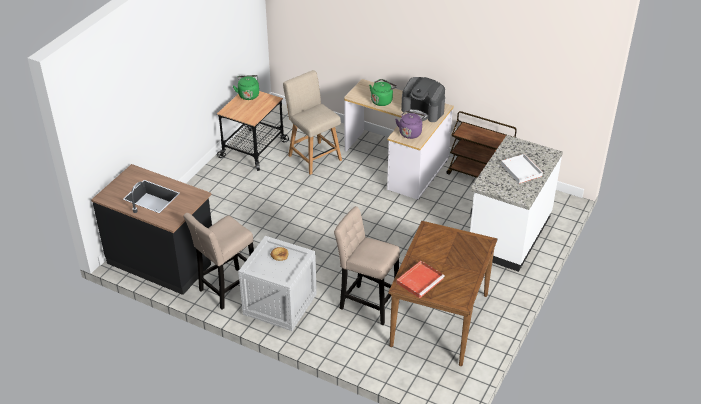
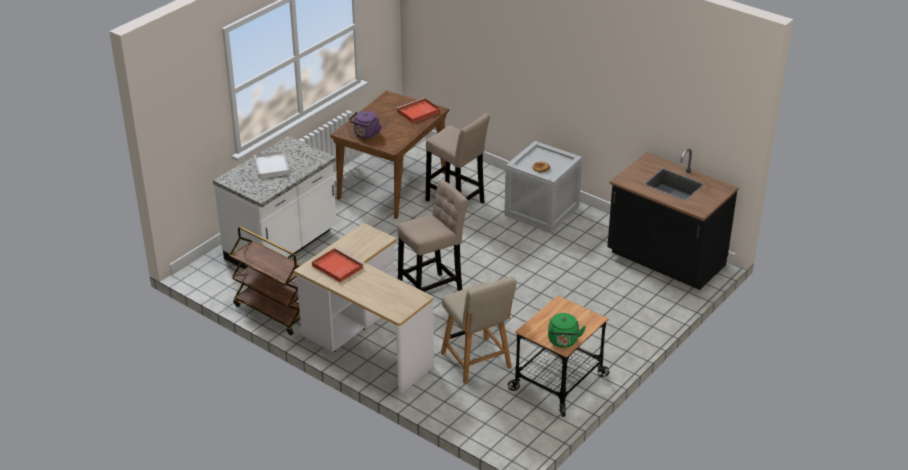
camera: 170 degrees left, 5 degrees down
(226, 289) = (595, 228): beige stool -> beige stool (433, 291)
(382, 100) = (383, 286): green kettle -> none
(410, 132) = (365, 241): purple kettle -> purple kettle (366, 135)
(423, 111) = (336, 266): coffee machine -> red tray

